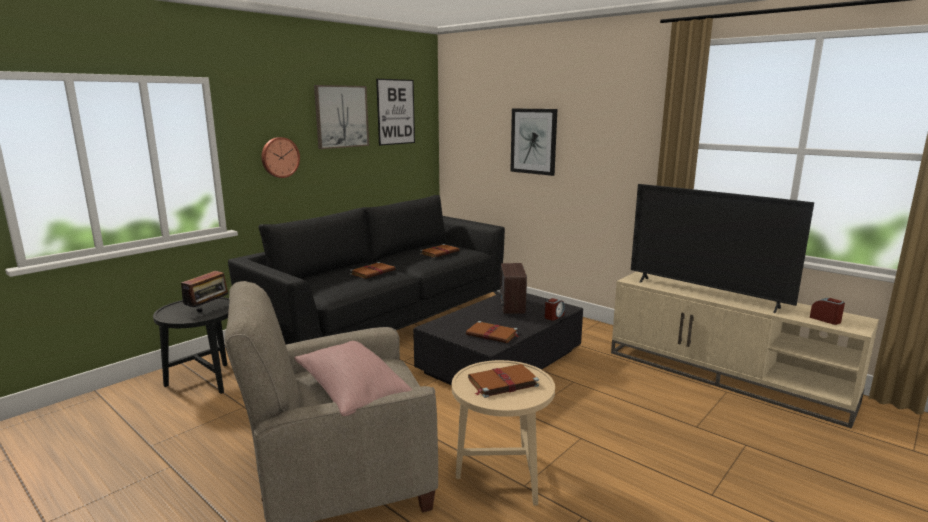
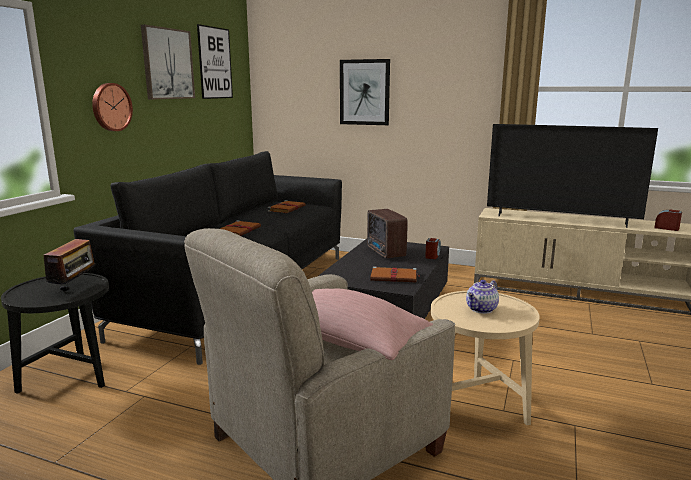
camera: 20 degrees left, 0 degrees up
(502, 383) = (482, 309): brown book -> teapot

